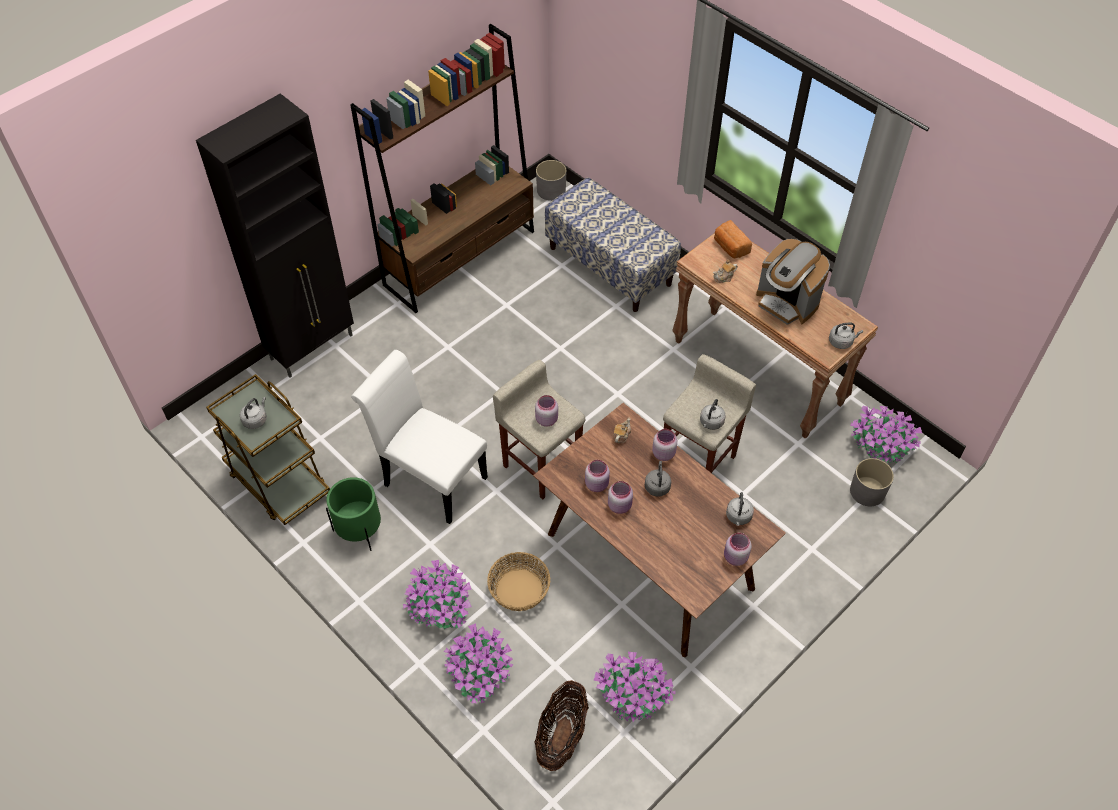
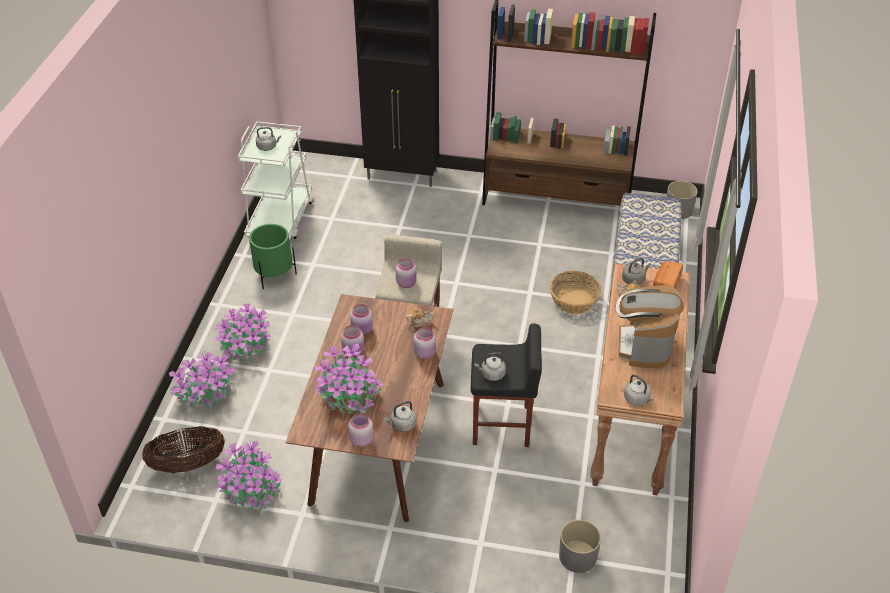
camera: 55 degrees right, 10 degrees down
(278, 482) = (280, 219): brown cart -> white cart
(429, 478) = (346, 286): white chair -> none
(519, 589) = (292, 380): basket -> basket (574, 301)
(657, 486) = (390, 364): grey kettle -> grey kettle (634, 279)
(699, 460) = (502, 425): beige stool -> black stool
(881, 446) = (638, 545): potted plant -> potted plant (349, 396)

